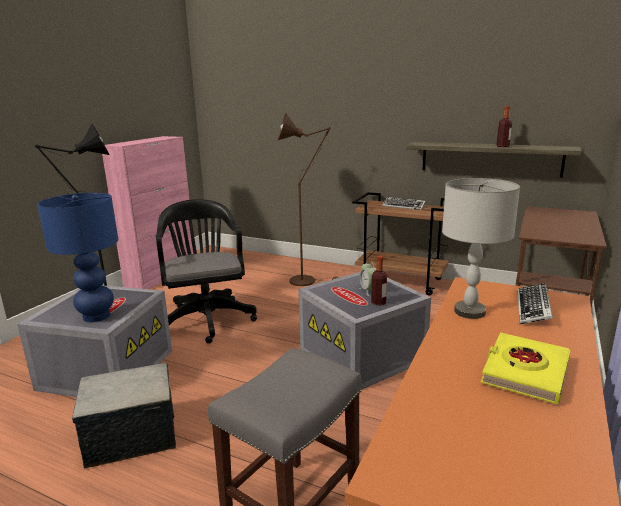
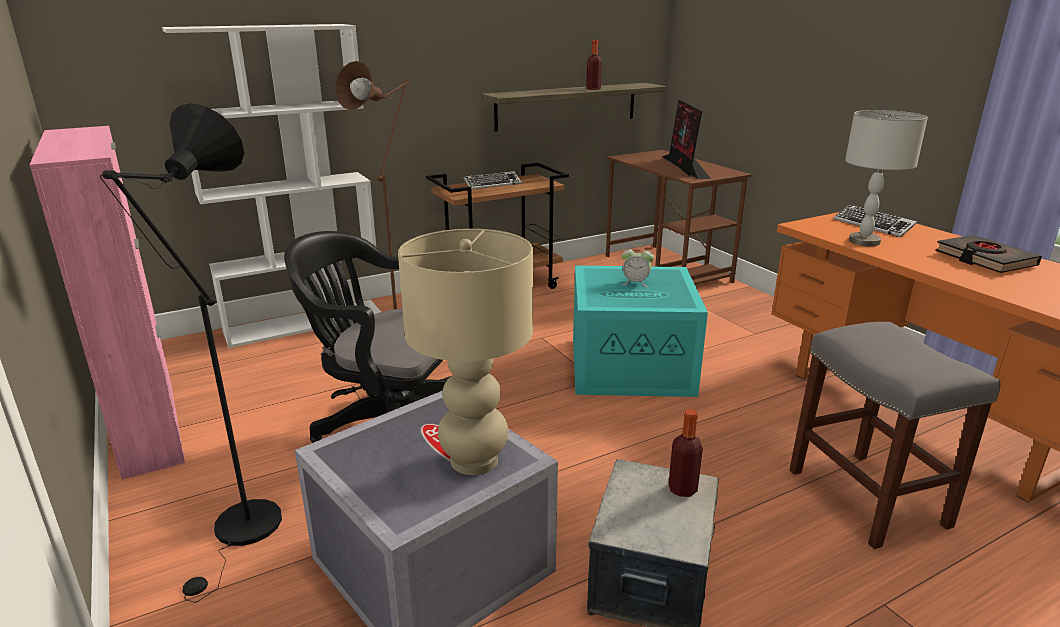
camera: 55 degrees left, 5 degrees up
(97, 316) = (475, 460): blue table lamp -> beige table lamp
(281, 261) = (305, 323): none -> white bookcase
(364, 355) = (632, 365): grey storage box -> turquoise storage box
(378, 302) = (670, 288): bottle -> bottle (682, 489)
(524, 372) = (984, 259): yellow book -> black book
(560, 226) = (685, 167): none -> monitor

